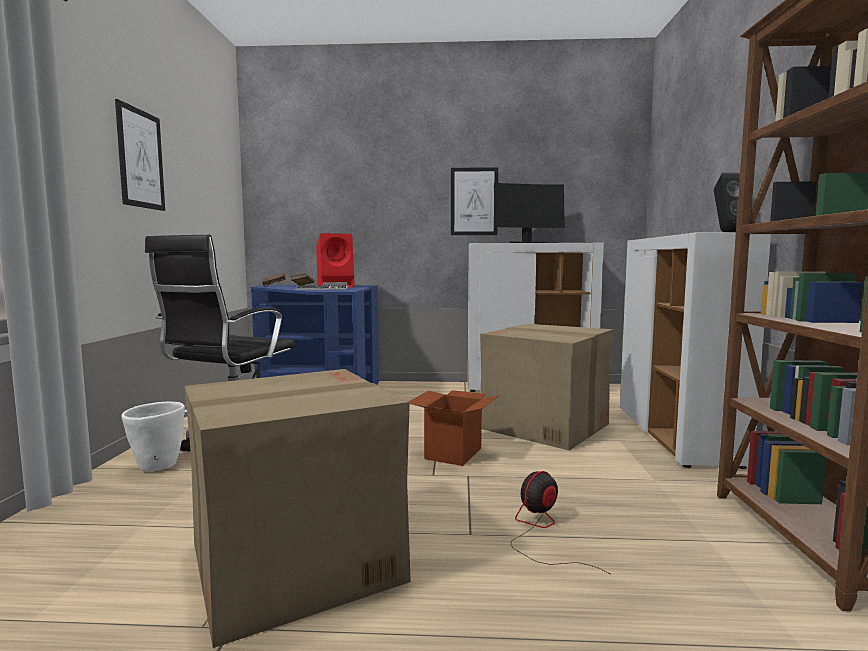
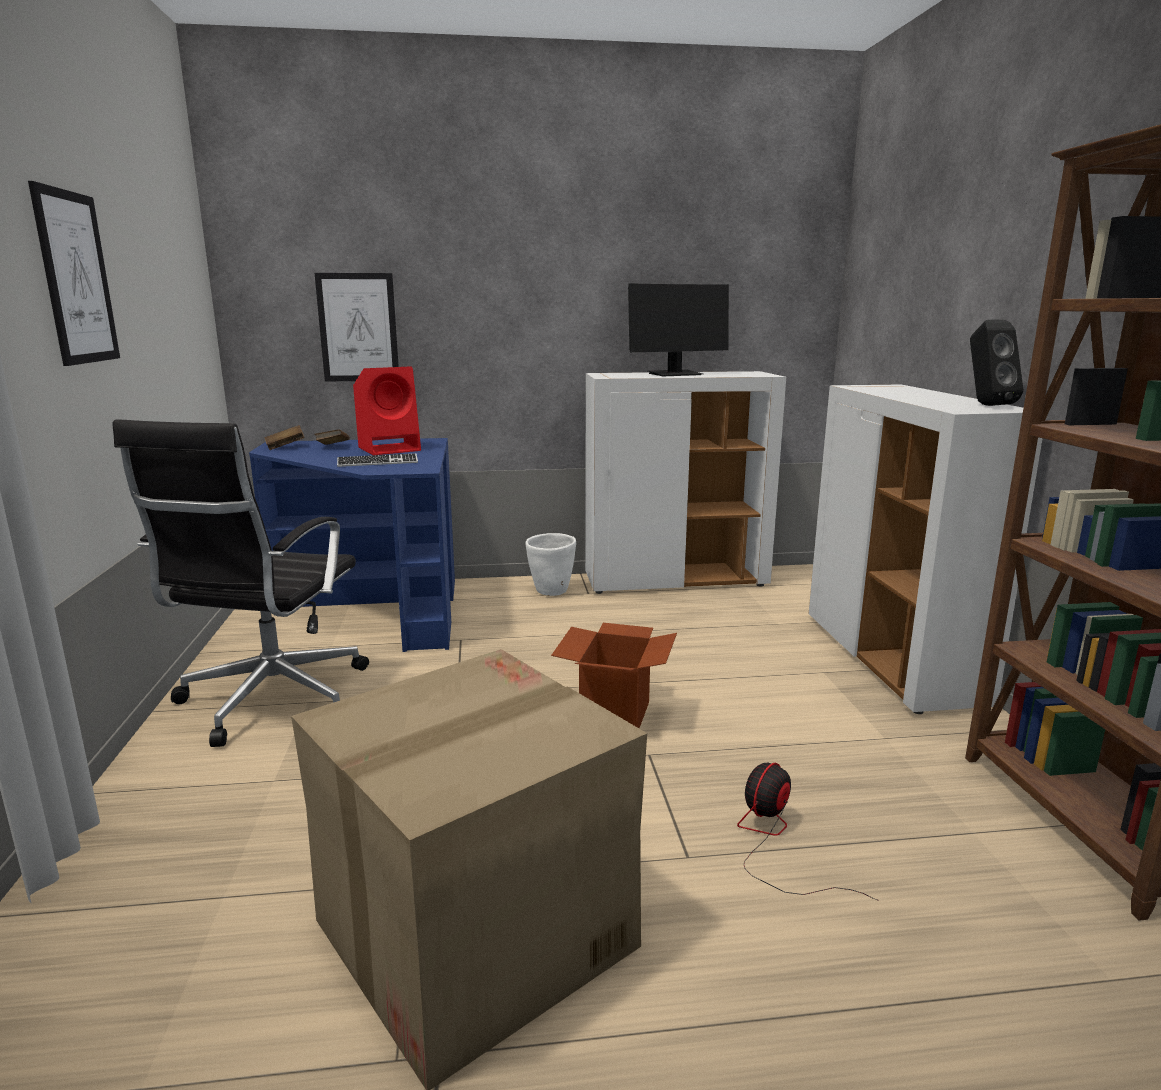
camera: 10 degrees left, 10 degrees up
(157, 466) = (187, 780): white planter -> white planter (551, 592)
(474, 201) = (593, 306): picture -> picture (358, 328)
(545, 426) = (721, 654): cardboard box -> none

